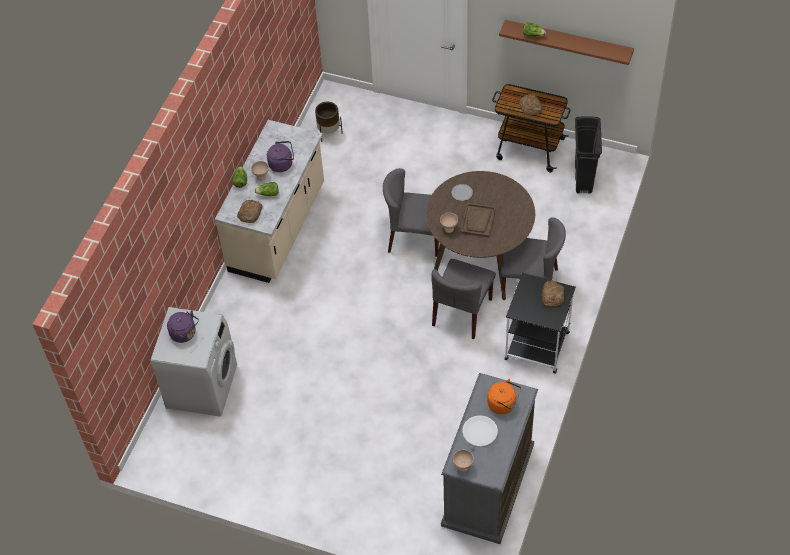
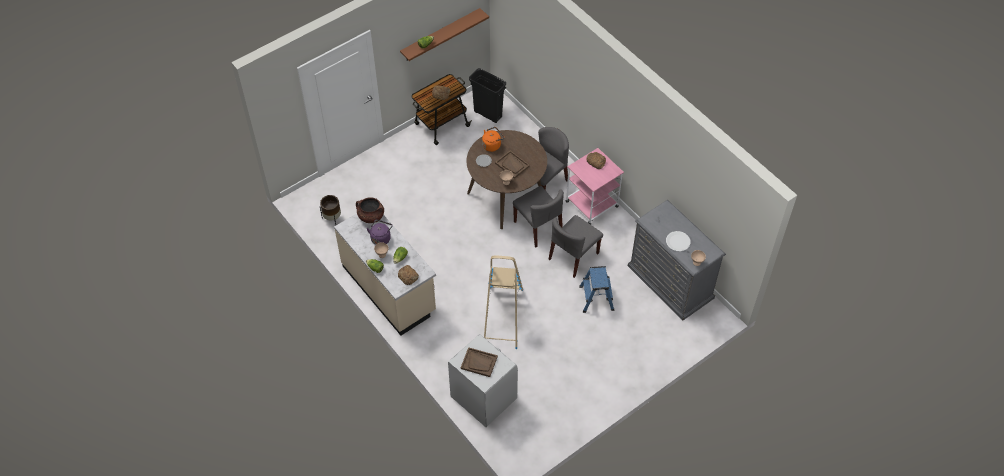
camera: 60 degrees left, 0 degrees up
(185, 334) = (479, 362): purple kettle -> brown tray
(303, 140) = (371, 216): none -> brown cooking pot
(316, 346) = (503, 316): none -> beige step ladder
(406, 421) = (596, 298): none -> blue step ladder
(415, 237) = (460, 219): grey chair -> grey chair (573, 256)
(503, 404) = (667, 220): orange kettle -> orange kettle (492, 145)
(537, 347) = (592, 205): black cart -> pink cart

